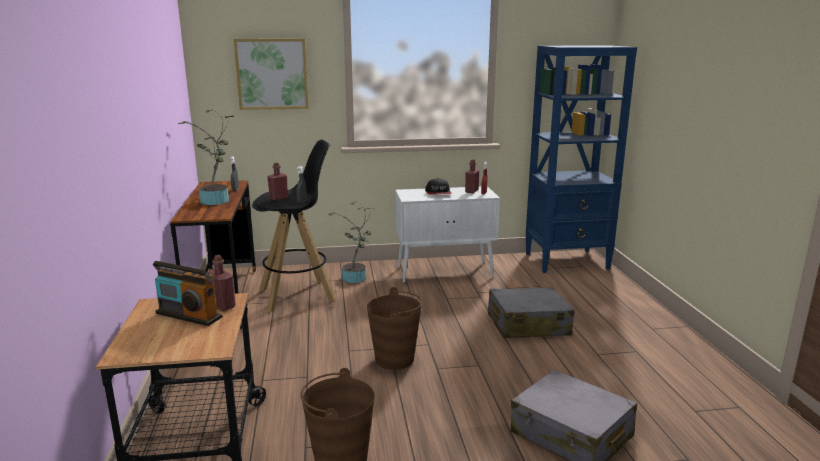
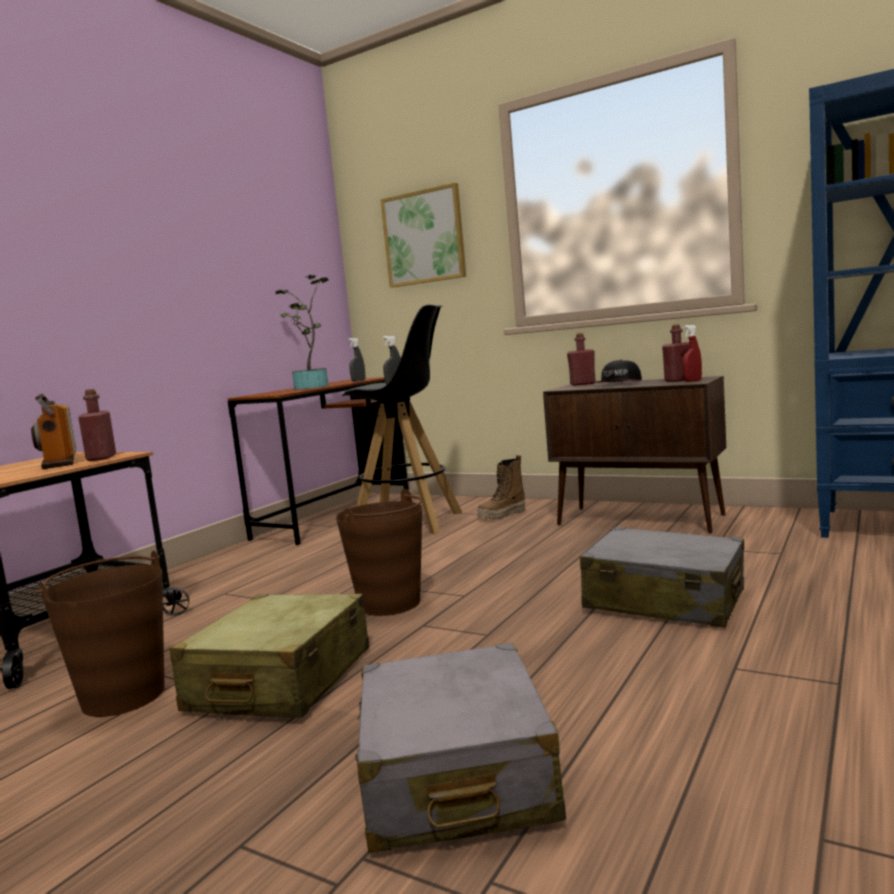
camera: 40 degrees right, 10 degrees down
(278, 198) = (376, 383): red bottle -> red bottle (582, 384)
(355, 279) = (502, 515): potted plant -> boot
(418, 423) = (280, 681): none -> beige suitcase
(445, 272) = (641, 520): white cabinet -> brown cabinet

